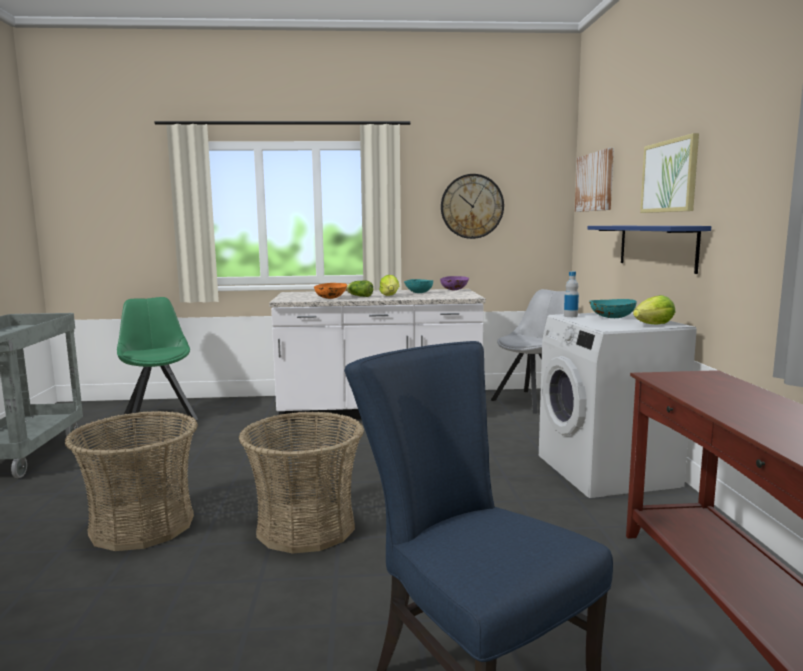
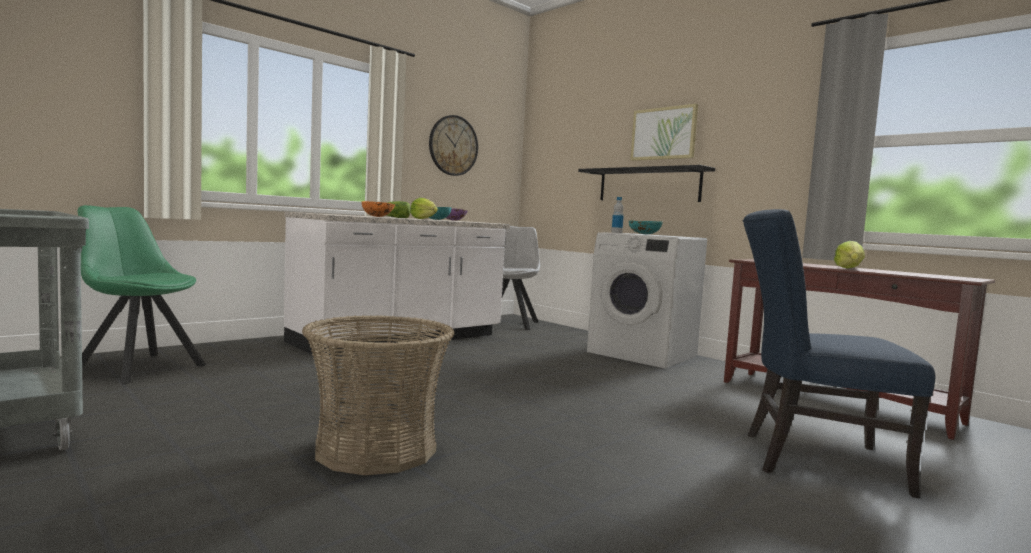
camera: 40 degrees left, 5 degrees down
(306, 527) = (532, 417): basket -> none
(595, 182) = (558, 137): picture -> none
(654, 325) = (684, 236): lettuce -> lettuce (849, 268)
(656, 246) = (648, 185): blue shelf -> black shelf

